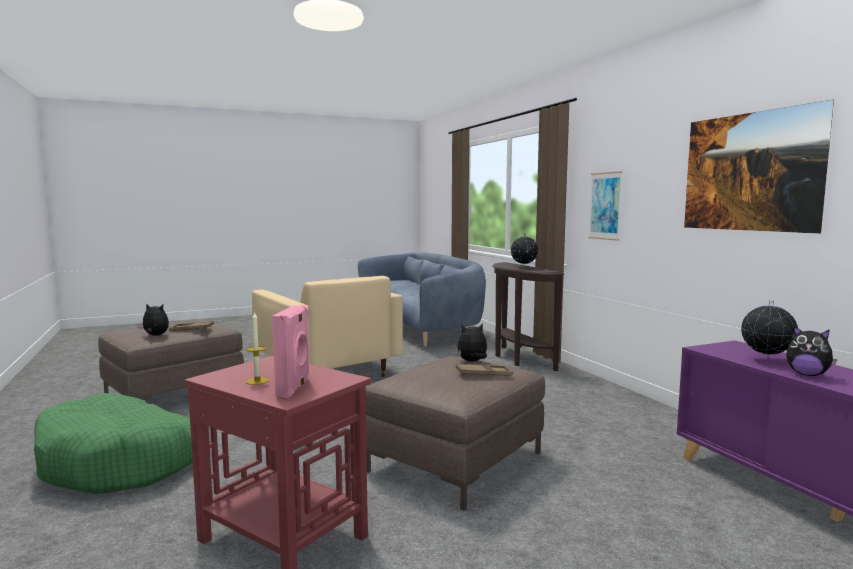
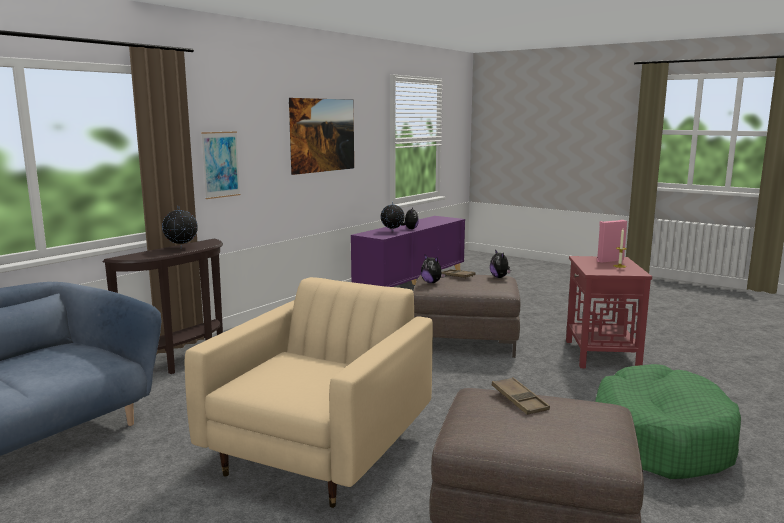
camera: 120 degrees left, 5 degrees up
(155, 335) = (577, 406): plush toy -> plush toy (500, 277)

